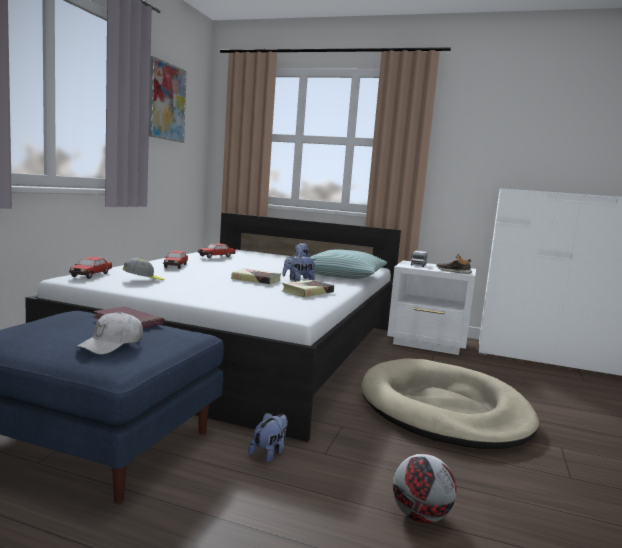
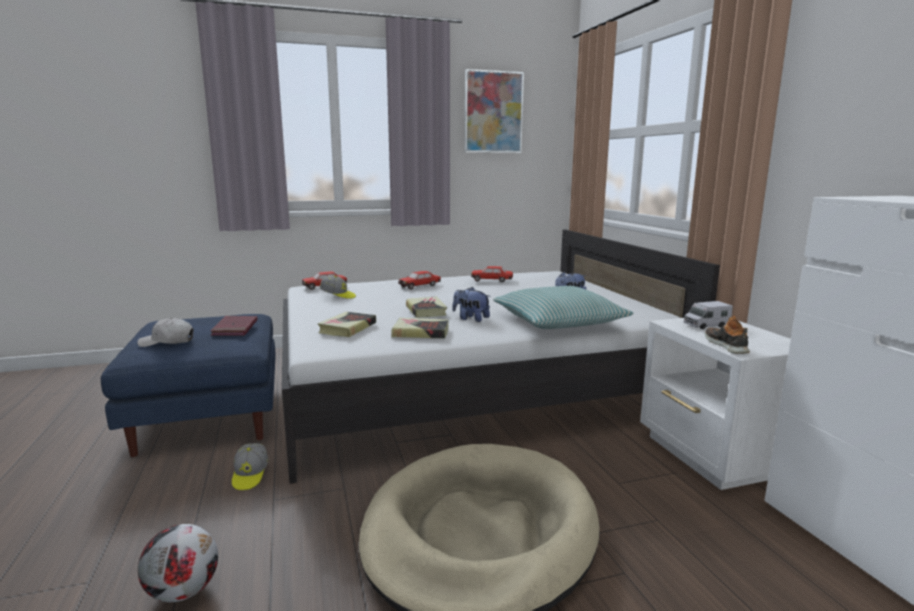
camera: 55 degrees right, 5 degrees up
(258, 297) = (347, 328): none -> book
(269, 453) = (250, 475): plush toy -> cap

